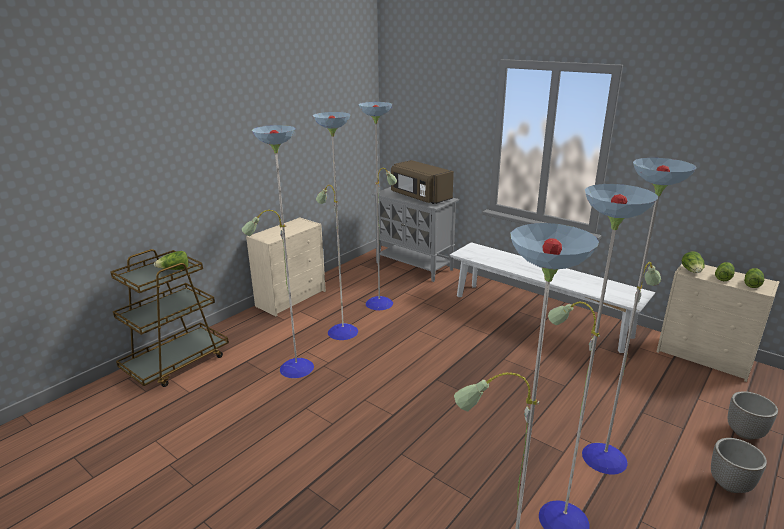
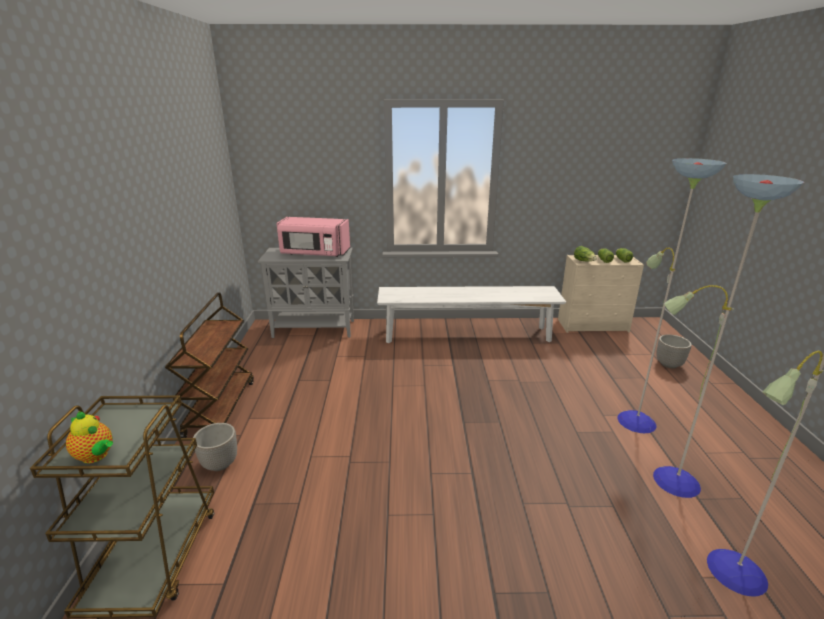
camera: 40 degrees left, 0 degrees up
(139, 278) = (96, 456): none -> teapot
(174, 269) = (139, 421): lettuce -> none
(292, 298) = (220, 408): beige dresser -> brown cart
(341, 331) = (322, 418): floor lamp -> none
(420, 197) = (314, 253): brown microwave -> pink microwave
(730, 484) = (705, 401): planter -> planter (220, 464)

